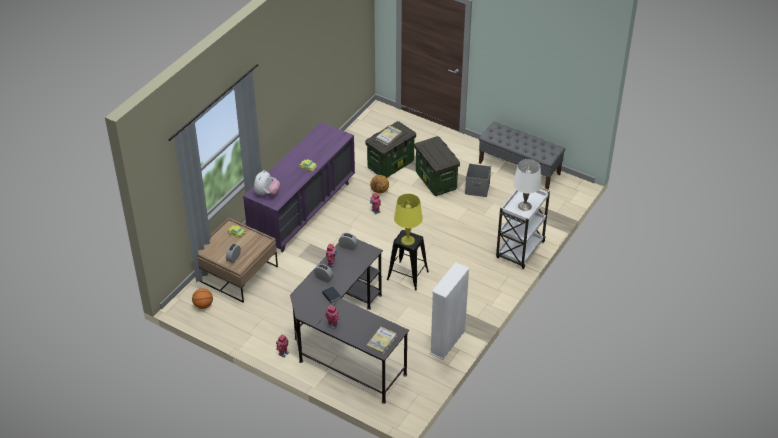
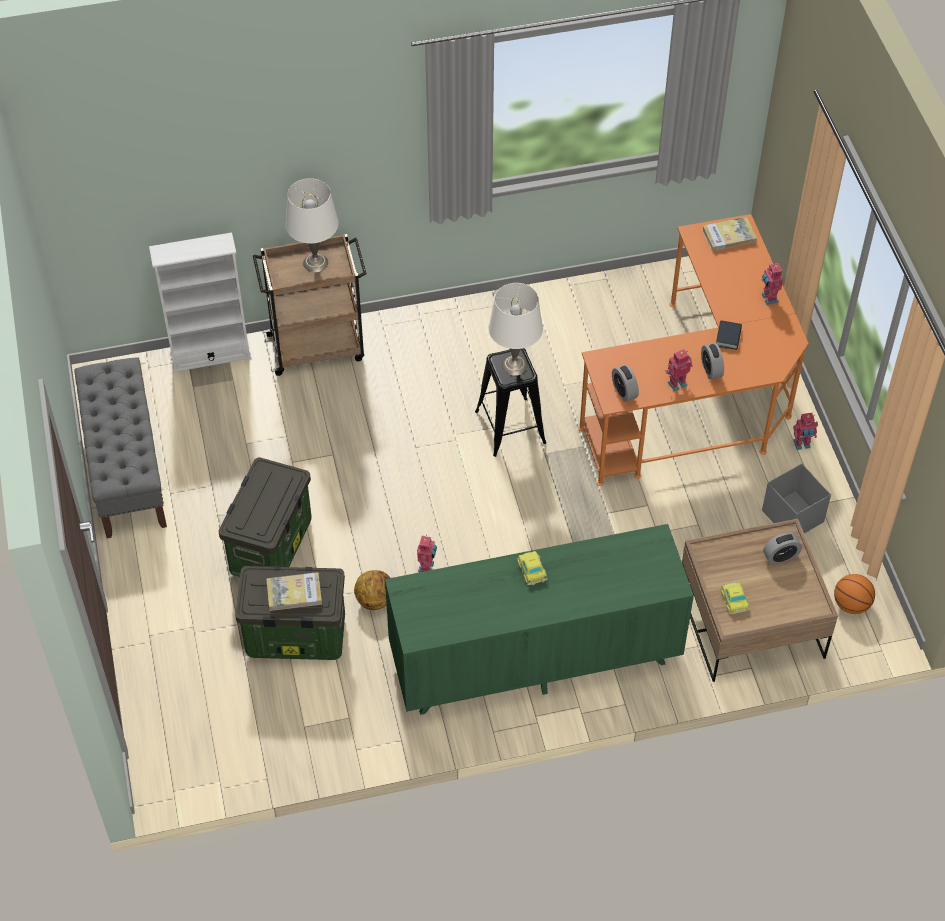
camera: 135 degrees left, 10 degrees up
(266, 193) = (651, 569): plush toy -> none
(303, 211) = (534, 659): purple dresser -> green dresser
(346, 341) = (700, 398): black desk -> orange desk
(407, 240) = (515, 365): yellow table lamp -> white table lamp
(447, 342) = (571, 303): white bookcase -> white bookcase (210, 355)
(477, 189) = (234, 483): grey storage box -> grey storage box (792, 516)
(520, 250) = (317, 347): white cart -> brown cart

